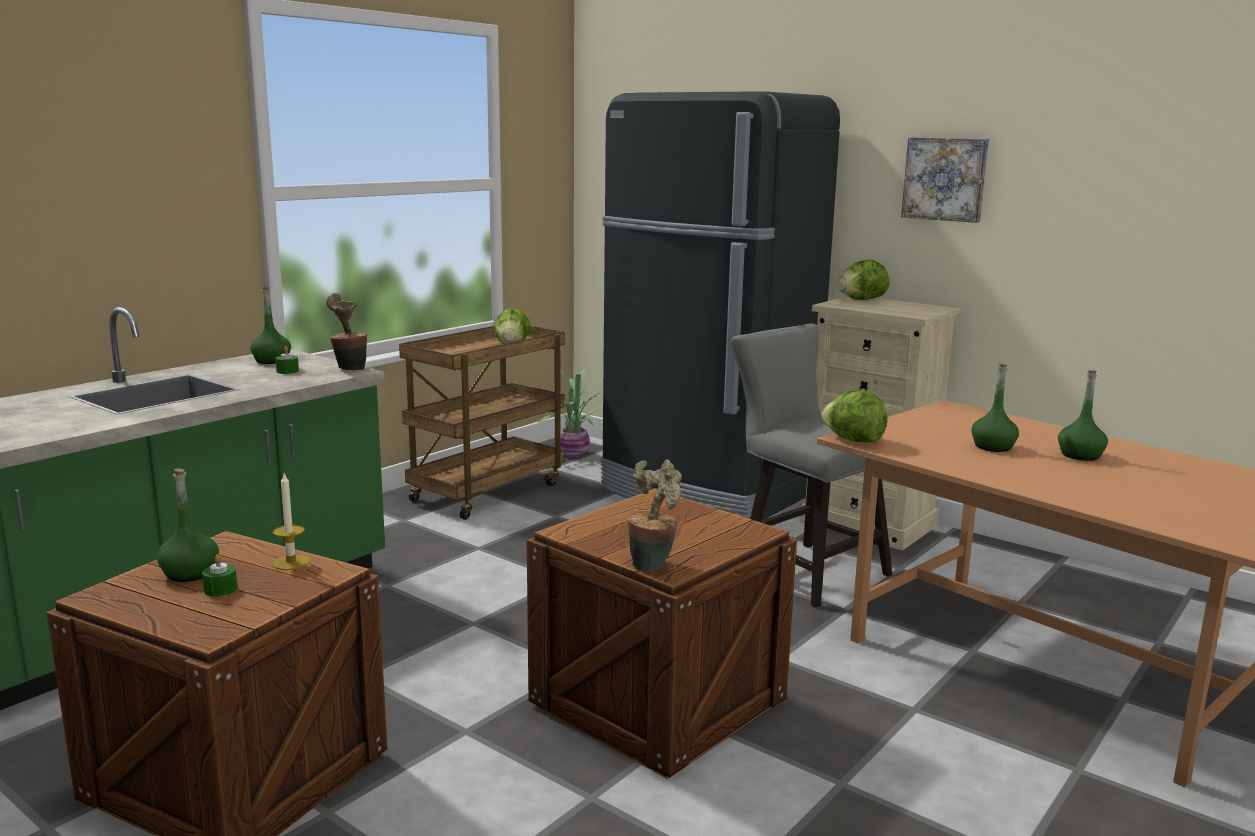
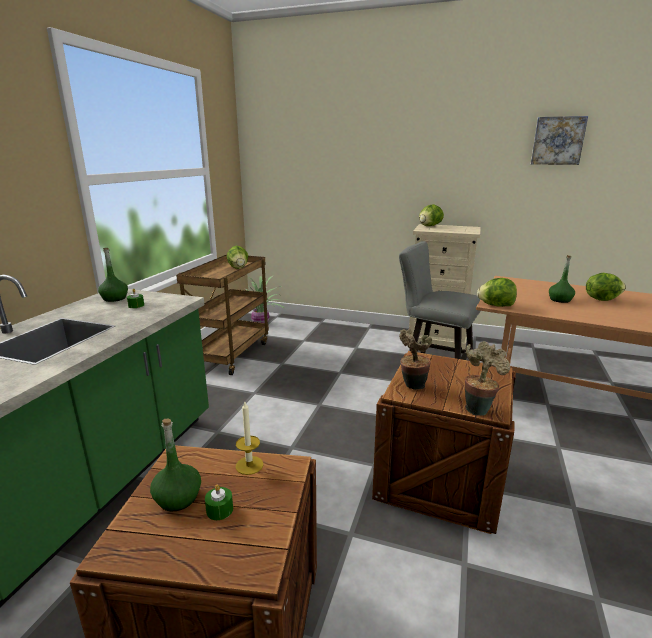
camera: 20 degrees left, 5 degrees up
(348, 369) = (178, 298): potted plant -> potted plant (412, 386)
(706, 493) = (347, 335): black fridge -> none
(945, 179) = (471, 159): picture -> picture (557, 141)
(1080, 455) = (601, 299): green bottle -> lettuce

